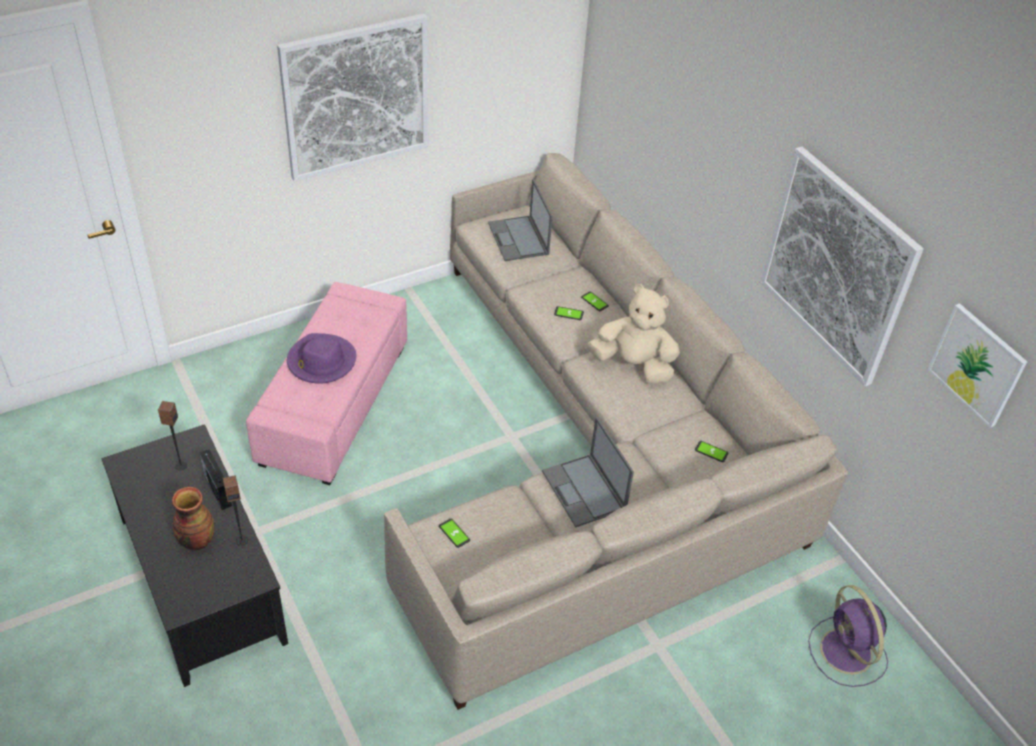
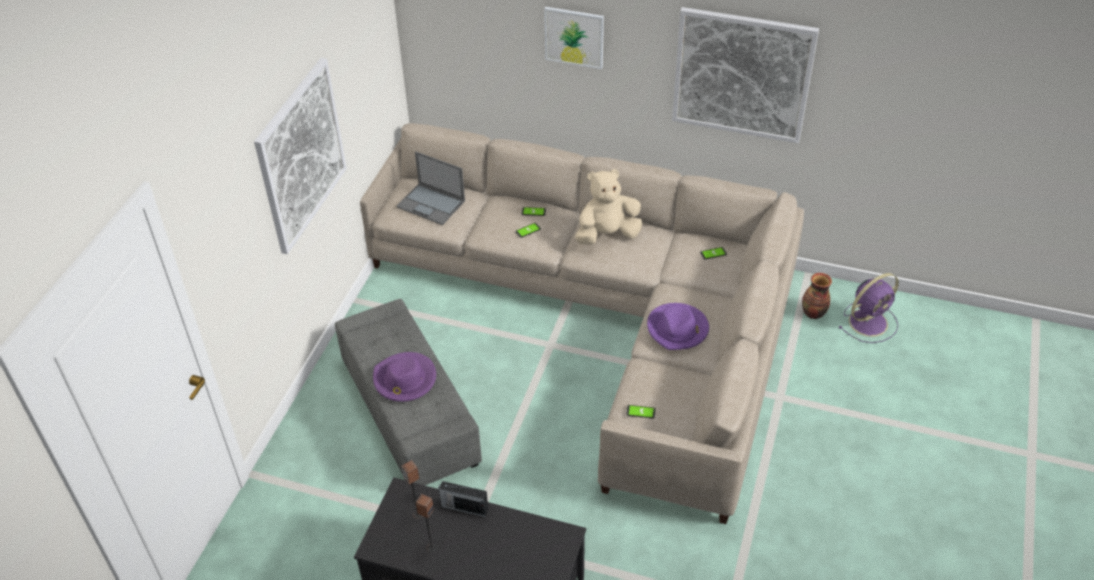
camera: 40 degrees left, 0 degrees up
(196, 541) = (496, 548): vase -> vase (813, 313)
(242, 540) = (524, 523): speaker -> speaker (431, 548)
(334, 403) = (409, 413): pink ottoman -> grey ottoman
(584, 491) = (678, 329): laptop -> purple hat
(847, 653) = (869, 322): purple fan -> purple fan turned 60 degrees counterclockwise
(977, 364) = (887, 81): picture -> picture (574, 37)

